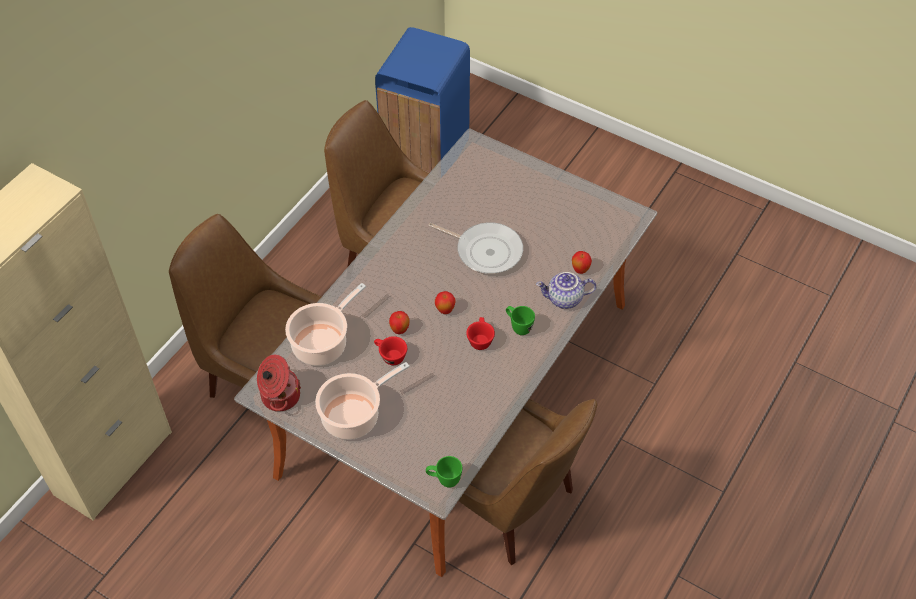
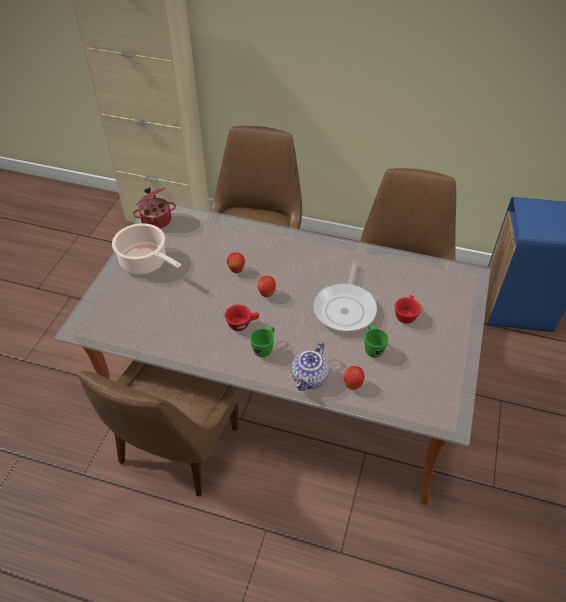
camera: 75 degrees right, 5 degrees down
(322, 343) = (211, 230): cooking pot -> none
(390, 356) = (208, 270): red cup -> red cup (405, 314)
(444, 480) = (90, 329): green mug -> green mug (372, 348)
(564, 299) = (310, 378): teapot -> teapot turned 135 degrees counterclockwise

